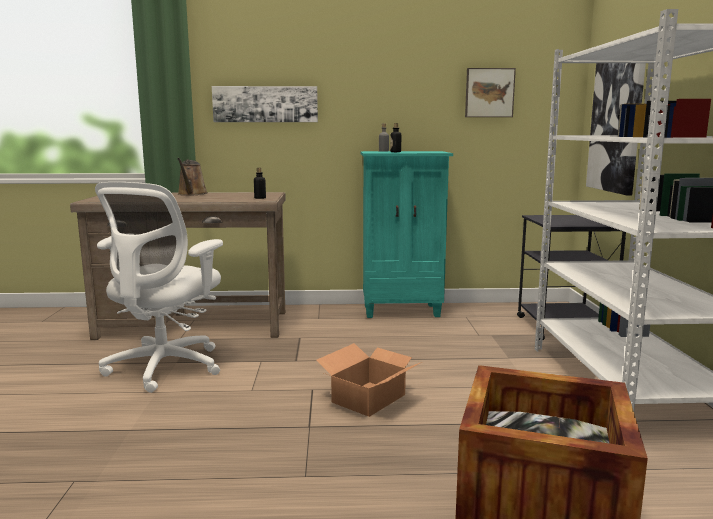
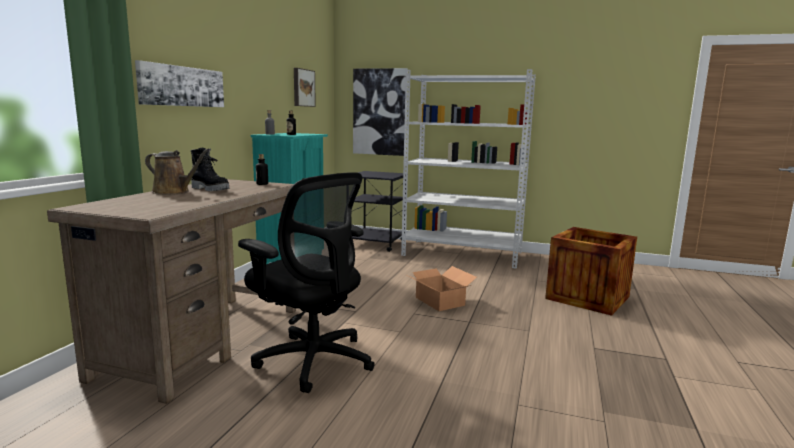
camera: 70 degrees left, 0 degrees up
(168, 364) = (308, 359): white office chair -> black office chair
(213, 196) = (211, 189): none -> black boot

